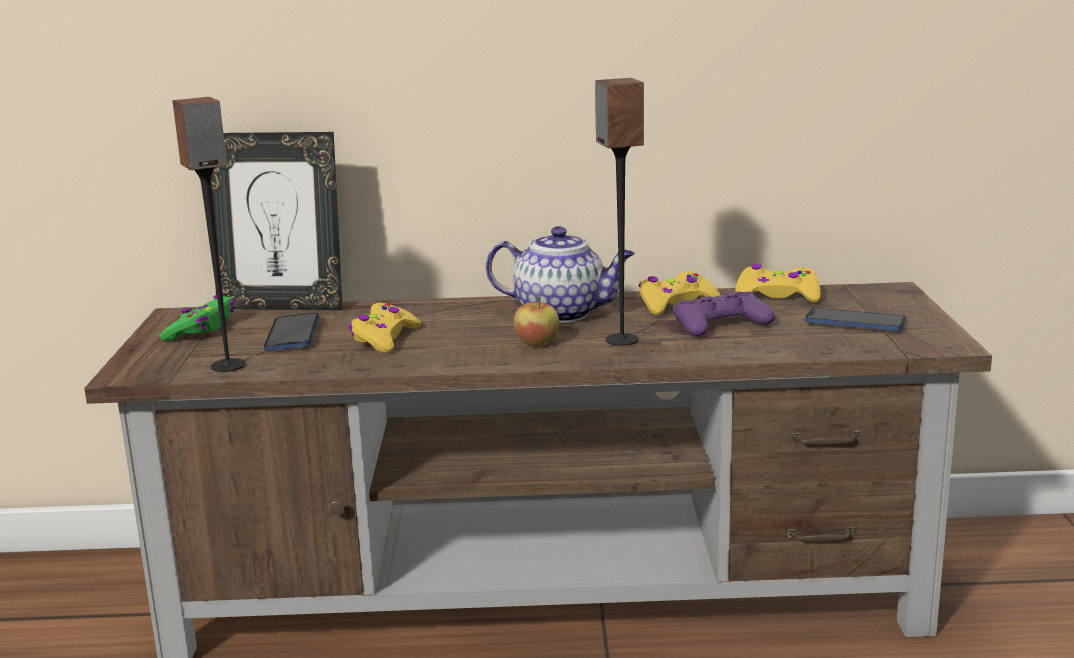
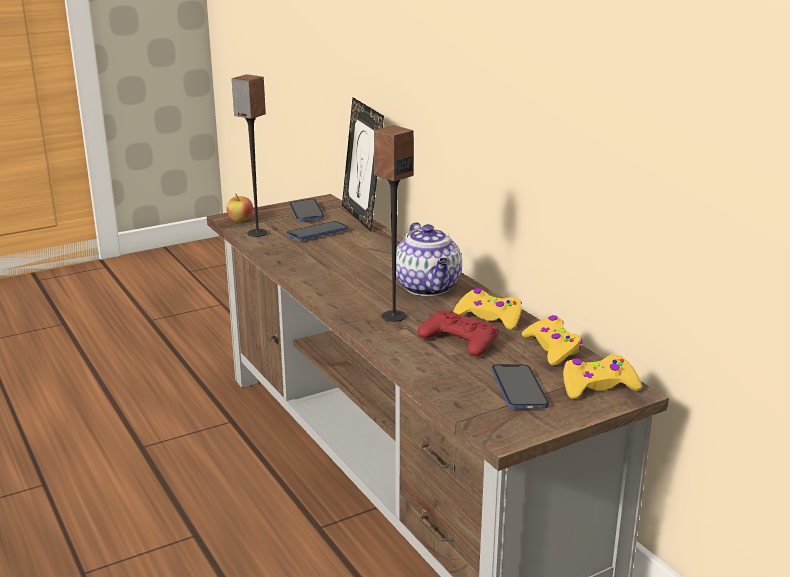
camera: 60 degrees right, 5 degrees up
(202, 329) = (306, 212): green game controller -> phone
(384, 339) = (332, 254): yellow game controller -> yellow game controller (597, 386)
(537, 343) = (363, 294): apple -> apple (240, 220)
(720, 324) = (459, 340): purple game controller -> red game controller

